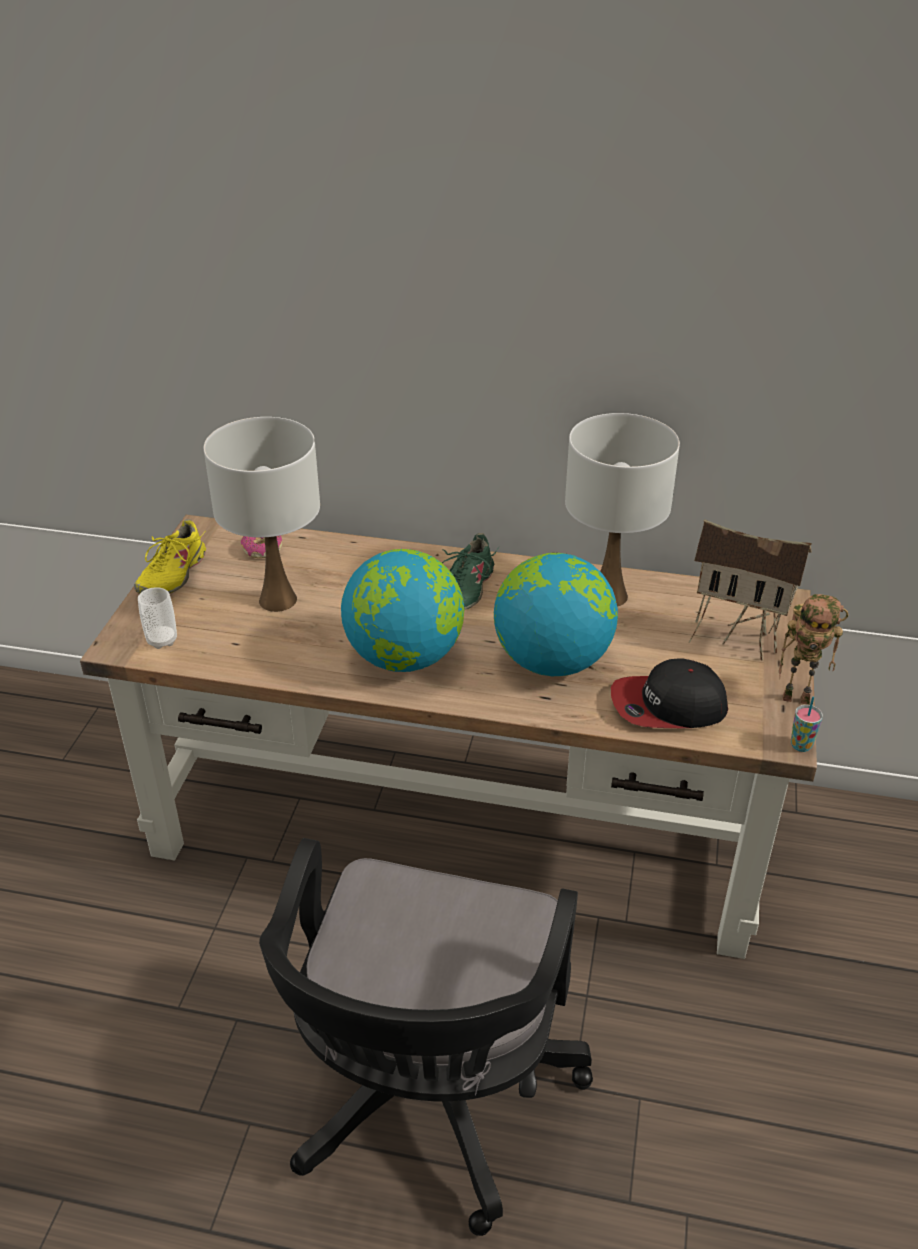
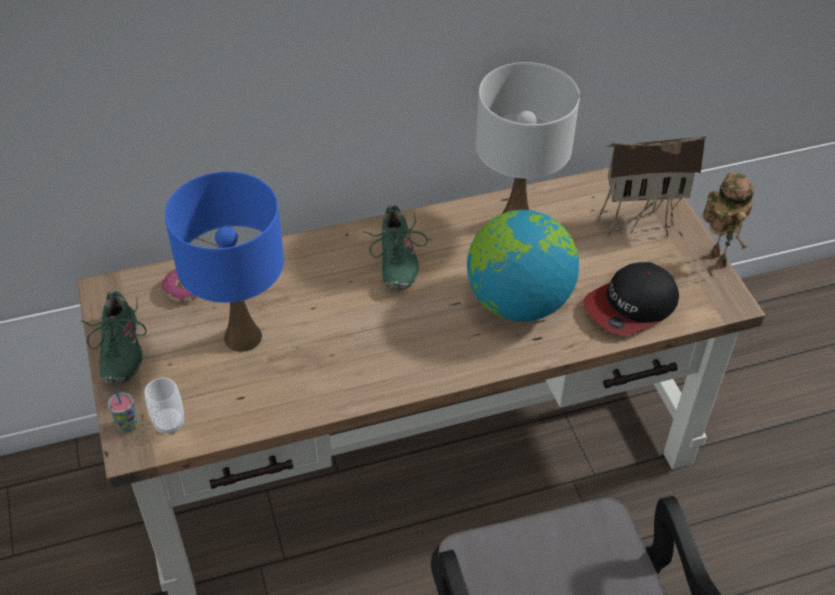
camera: 30 degrees left, 10 degrees up
(172, 574) = (119, 350): yellow shoe -> green shoe
(277, 600) = (242, 337): white table lamp -> blue table lamp
(405, 657) = (399, 349): globe -> none
(798, 697) = (714, 259): toy robot -> toy robot turned 90 degrees counterclockwise
(801, 745) = (743, 301): cup -> cup (127, 426)

